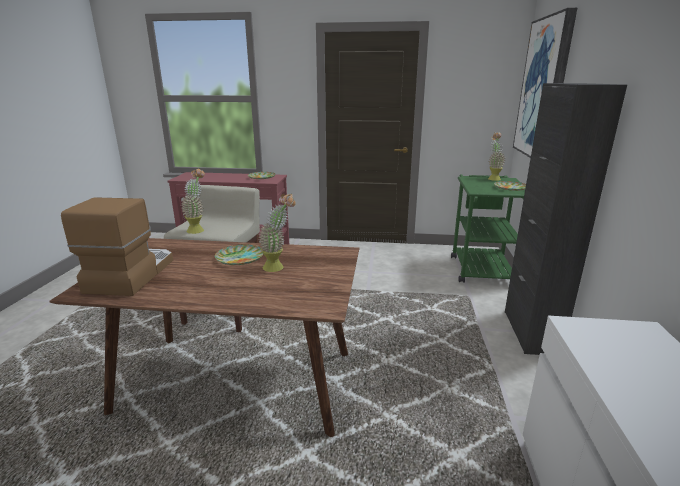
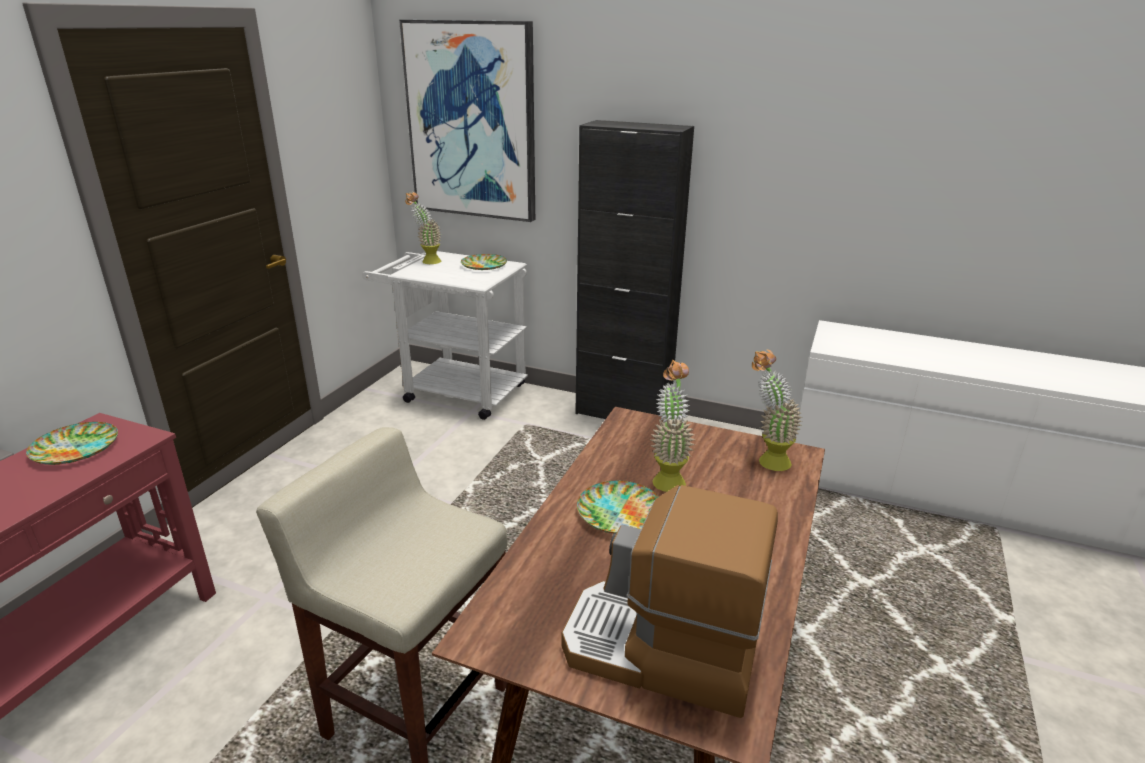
camera: 75 degrees left, 5 degrees up
(198, 229) = (417, 567): potted plant -> potted plant (766, 459)
(480, 267) = (455, 391): green cart -> white cart

